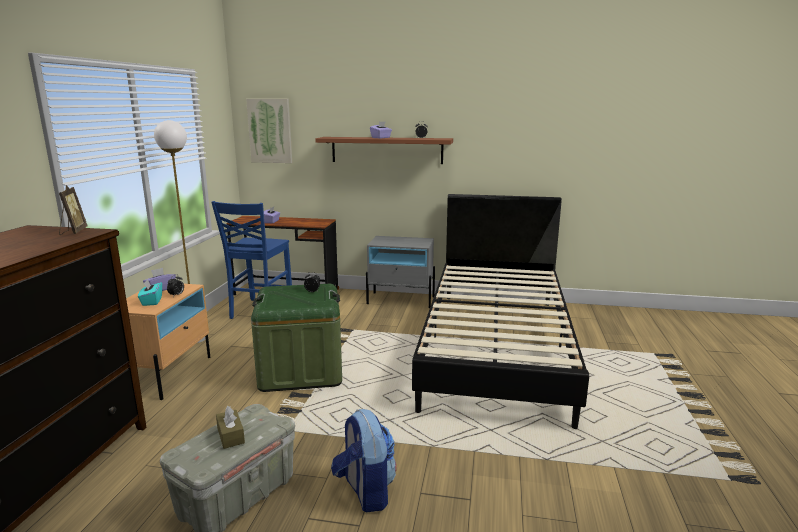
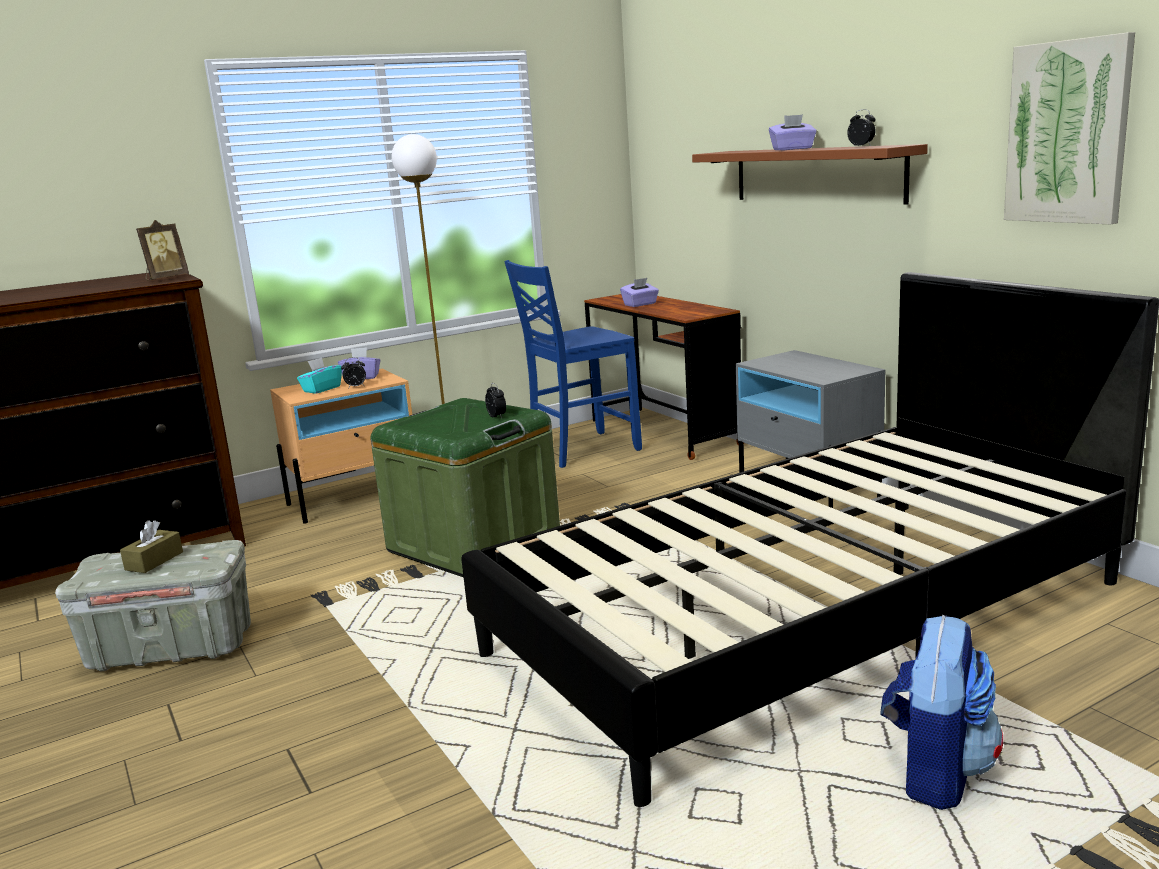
camera: 50 degrees right, 0 degrees up
(270, 131) = (666, 144): picture -> picture (1067, 132)
(365, 491) = (251, 711): backpack -> backpack (936, 772)

